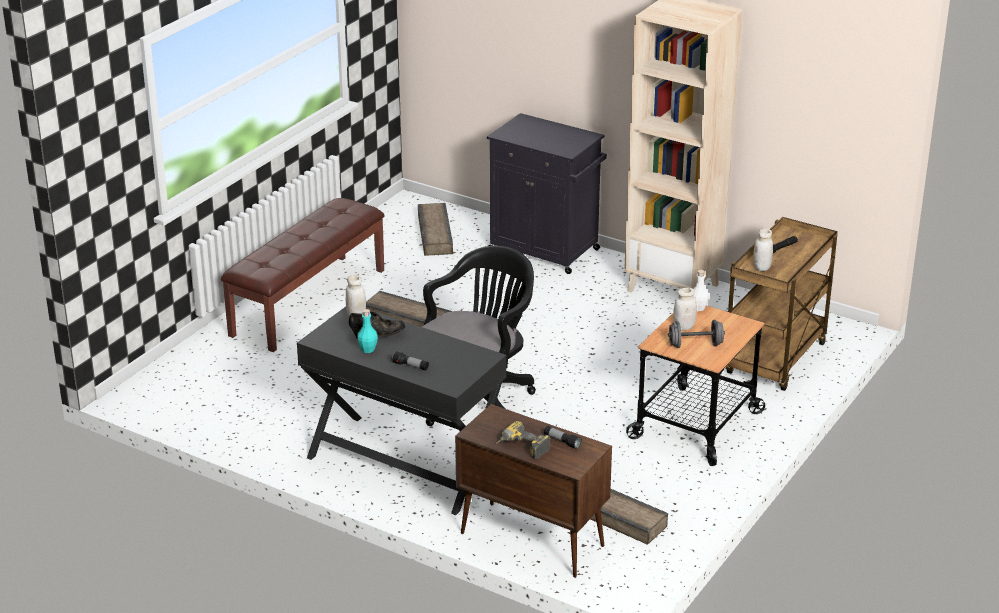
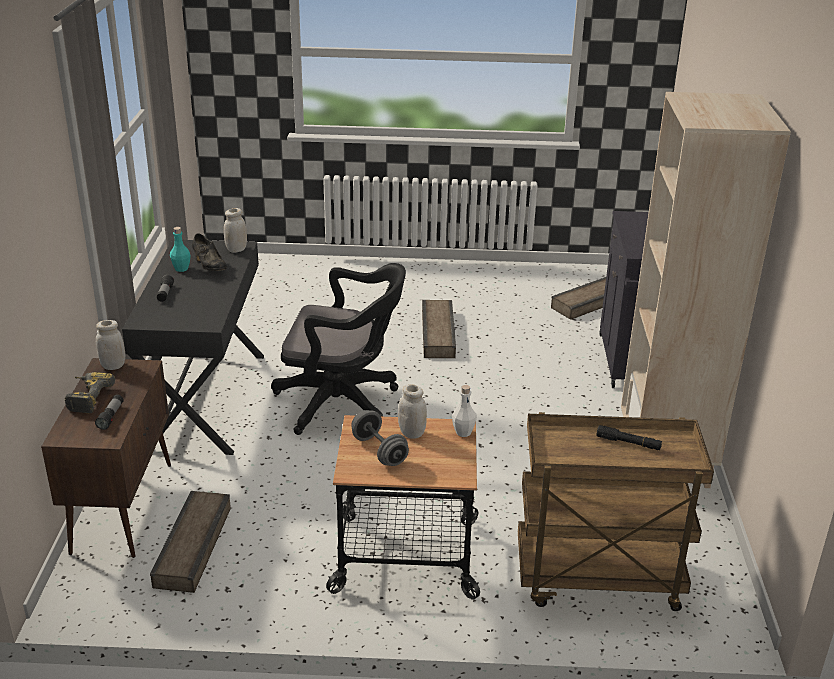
camera: 60 degrees right, 0 degrees up
(307, 302) = (417, 282): brown bench -> none
(761, 267) = (569, 441): white jar -> white jar (113, 366)

